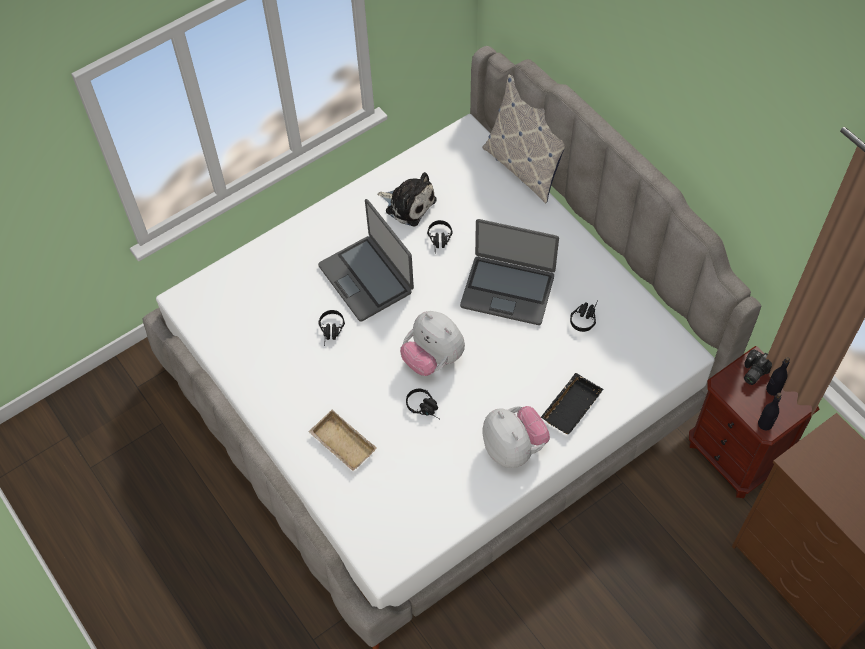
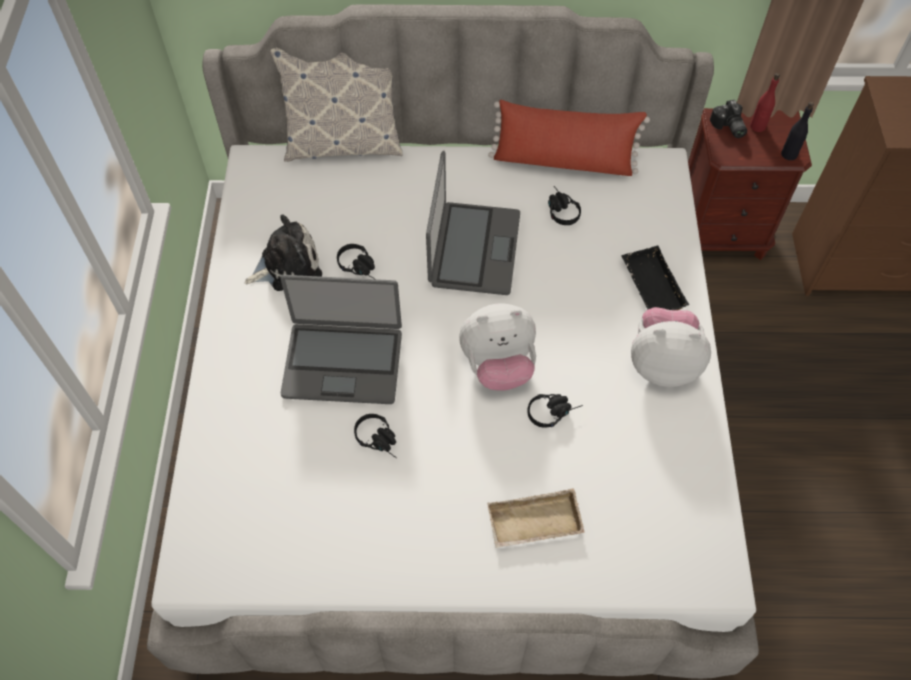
camera: 55 degrees left, 0 degrees up
(508, 290) = (473, 249): laptop -> laptop turned 45 degrees counterclockwise
(629, 294) = (563, 161): none -> red pillow
(773, 389) = (757, 126): black bottle -> red bottle

